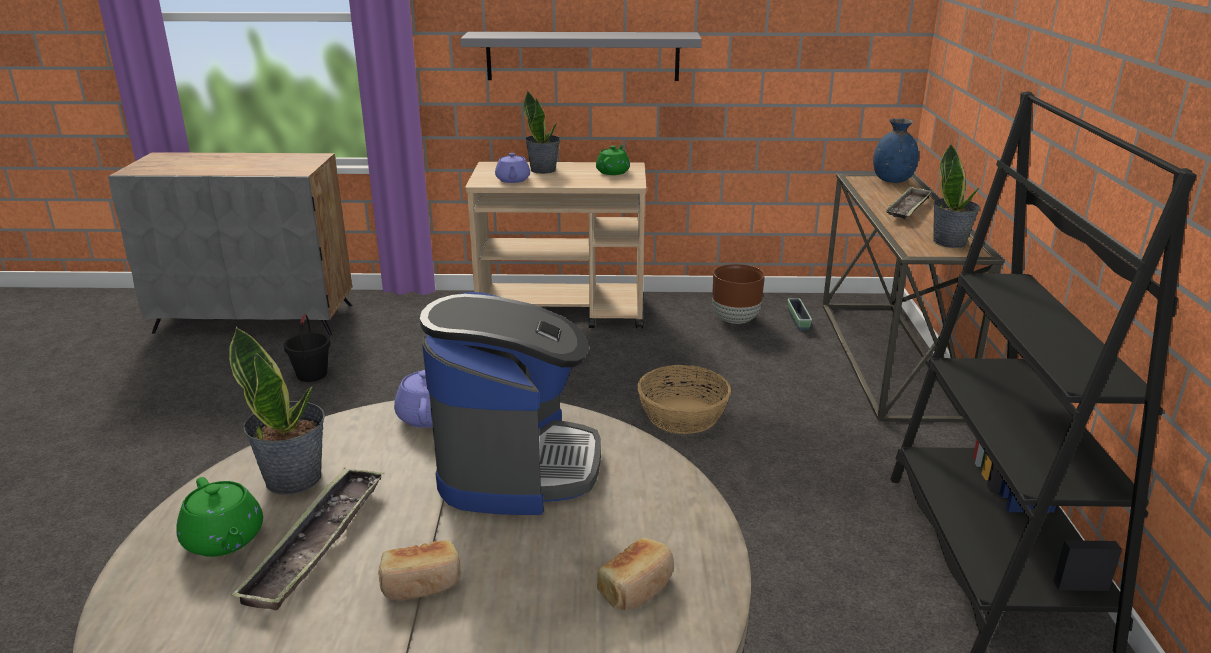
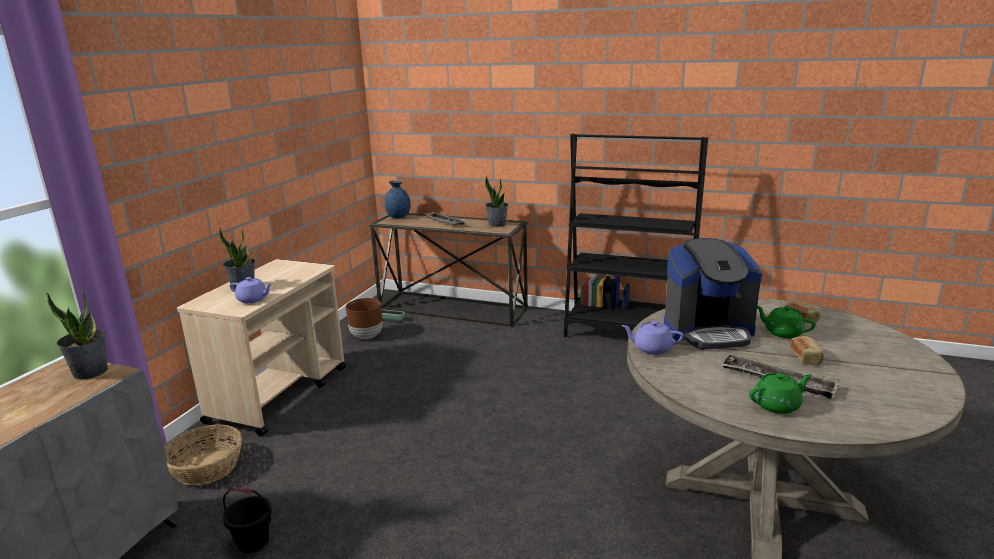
camera: 70 degrees left, 5 degrees down
(294, 478) = (715, 386): potted plant -> potted plant (90, 372)
(516, 465) = (708, 331): coffee machine -> coffee machine turned 150 degrees clockwise
(582, 56) = (223, 191): grey shelf -> none
(613, 172) = (285, 269): green teapot -> green teapot (782, 332)
(682, 415) = (466, 376): basket -> basket (206, 468)

